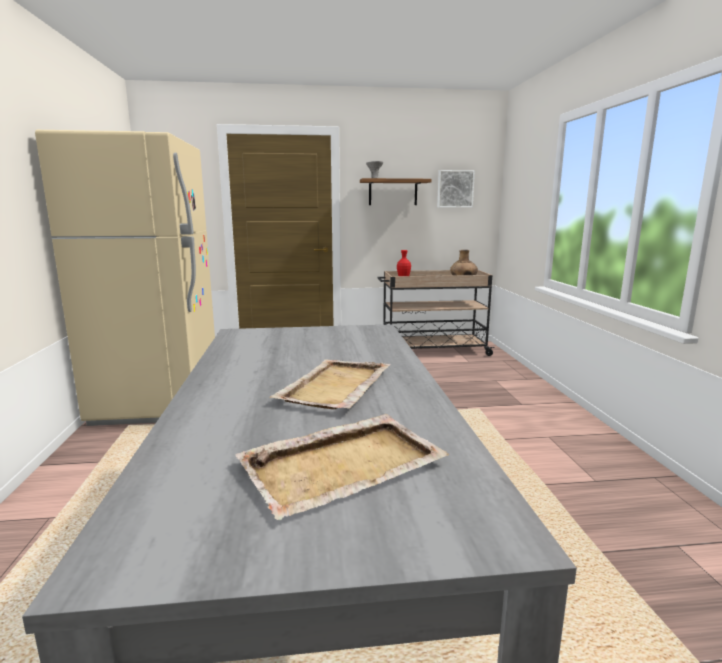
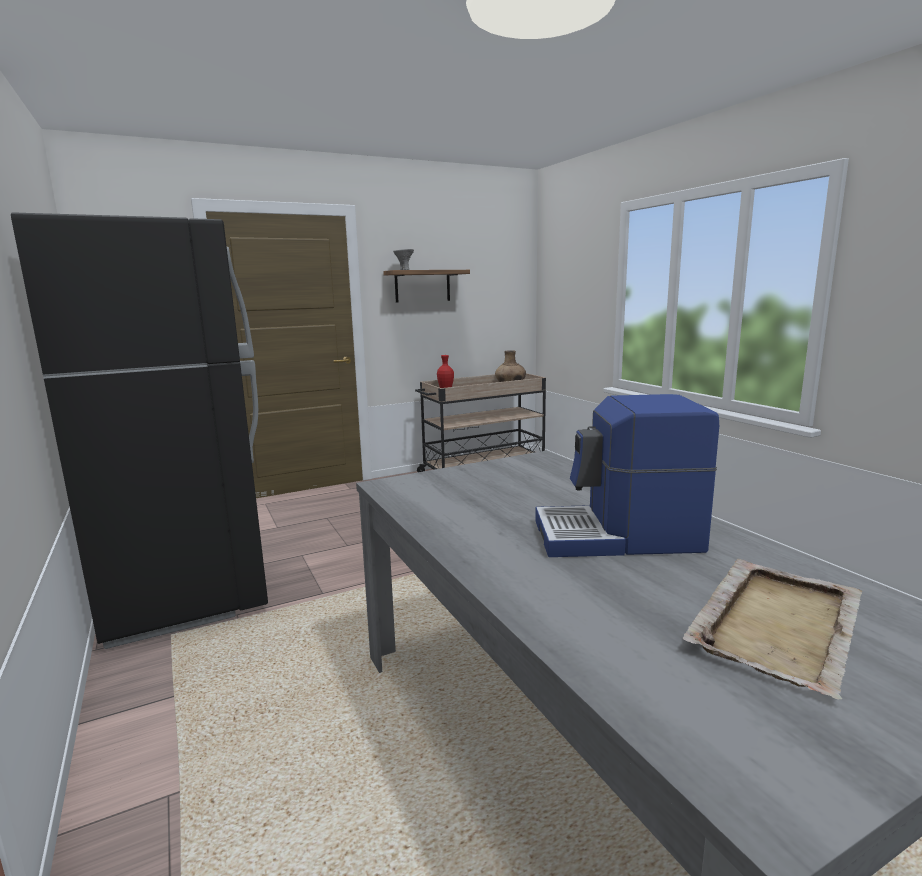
camera: 20 degrees left, 0 degrees up
(159, 400) = (185, 591): beige fridge -> black fridge
(334, 387) = (618, 537): beige tray -> coffee machine
(455, 189) = (489, 280): picture -> none

